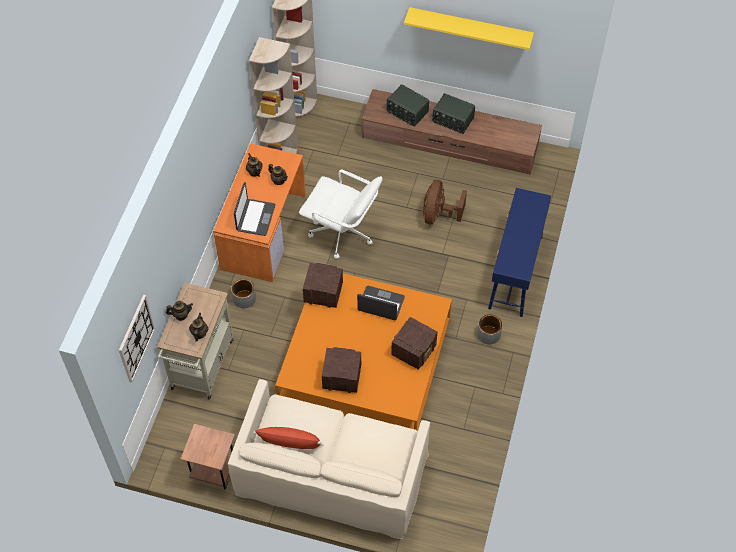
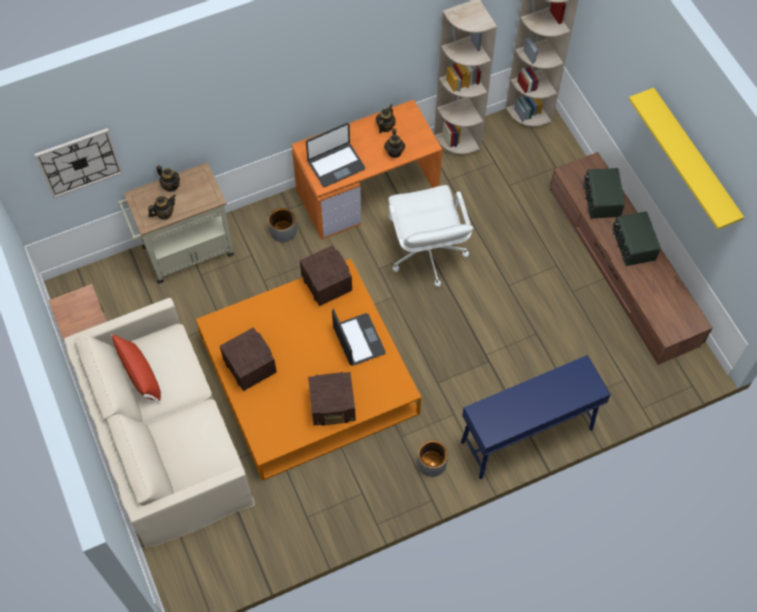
camera: 50 degrees right, 5 degrees up
(438, 215) = (526, 319): brown fan -> none

